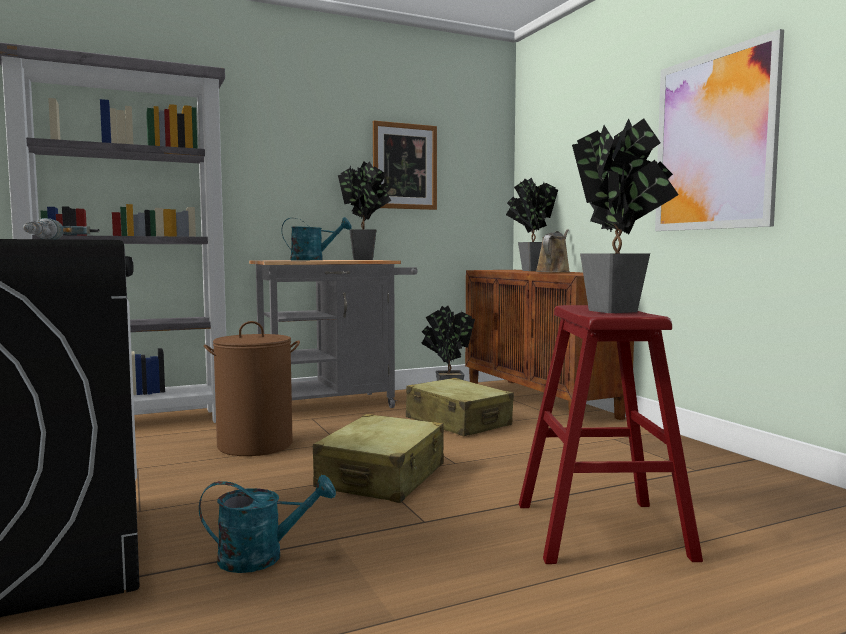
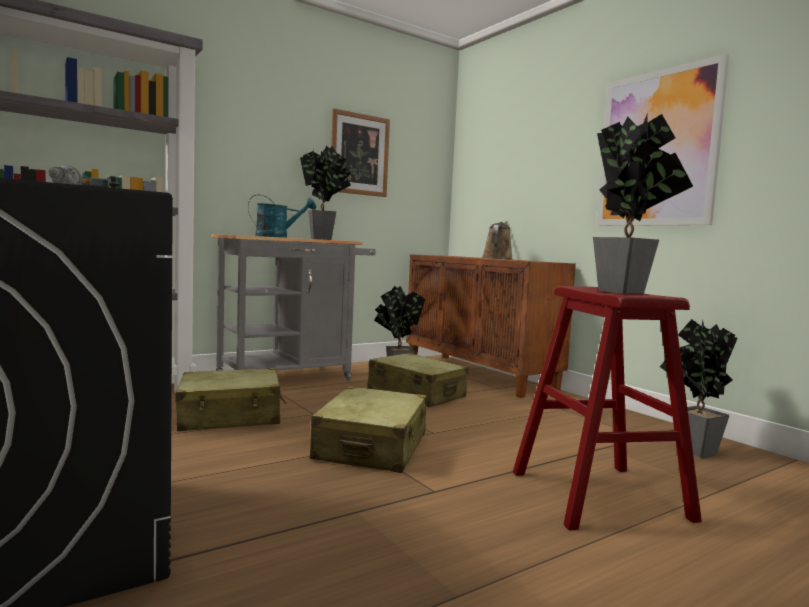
camera: 10 degrees left, 0 degrees up
(256, 445) = (230, 417): brown laundry basket -> beige suitcase
(262, 557) = (291, 535): turquoise watering can -> none
(529, 270) = (470, 257): potted plant -> potted plant (692, 451)

